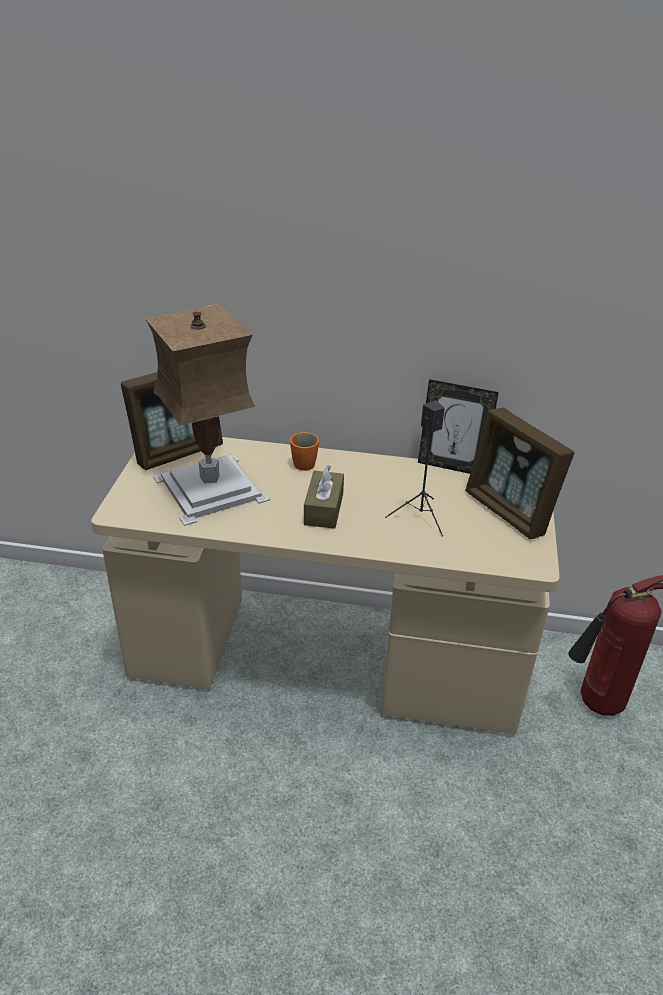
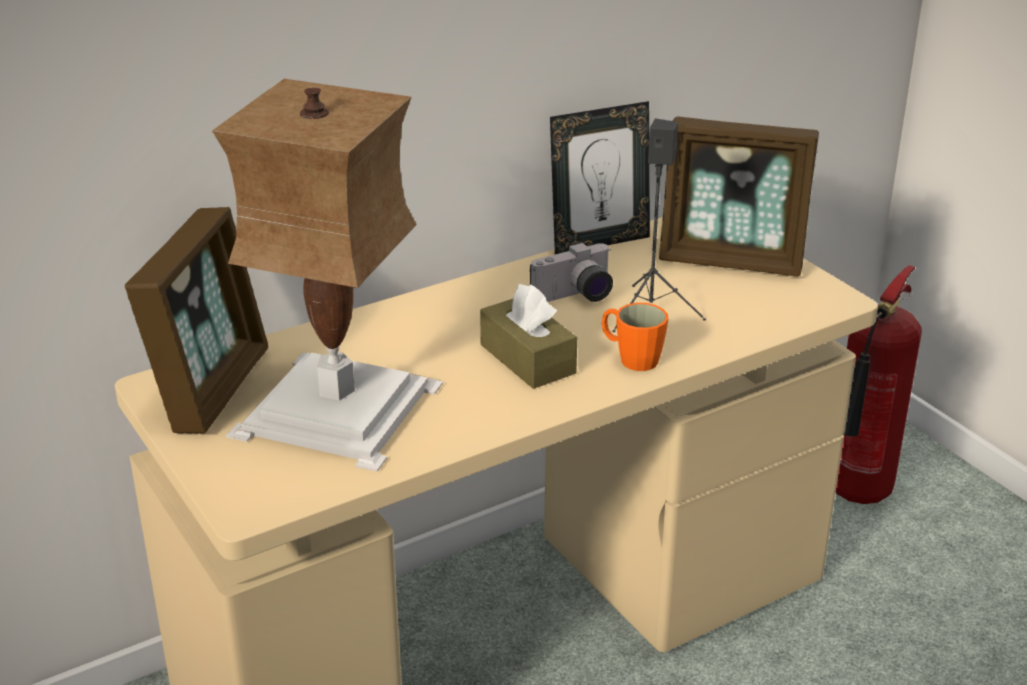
camera: 40 degrees left, 5 degrees down
(303, 461) = (412, 318): orange mug -> orange mug (631, 358)
(394, 489) = (576, 297): none -> camera

